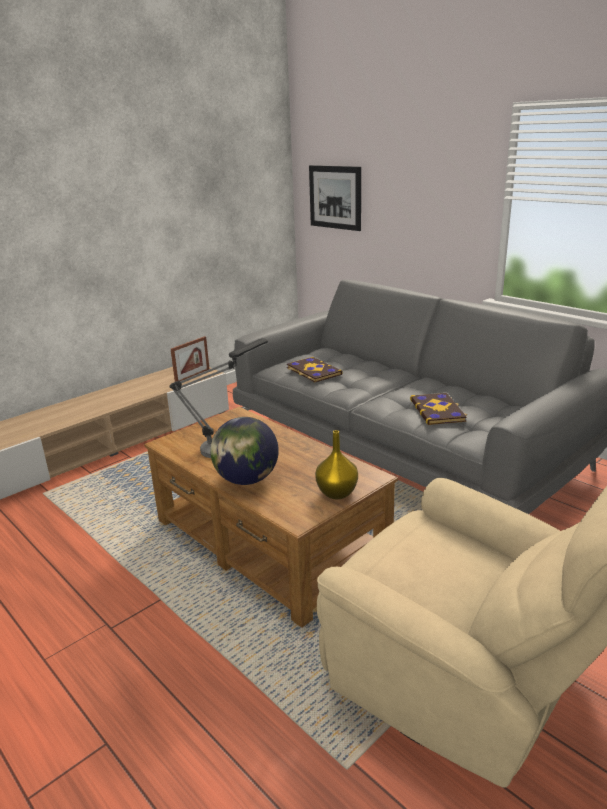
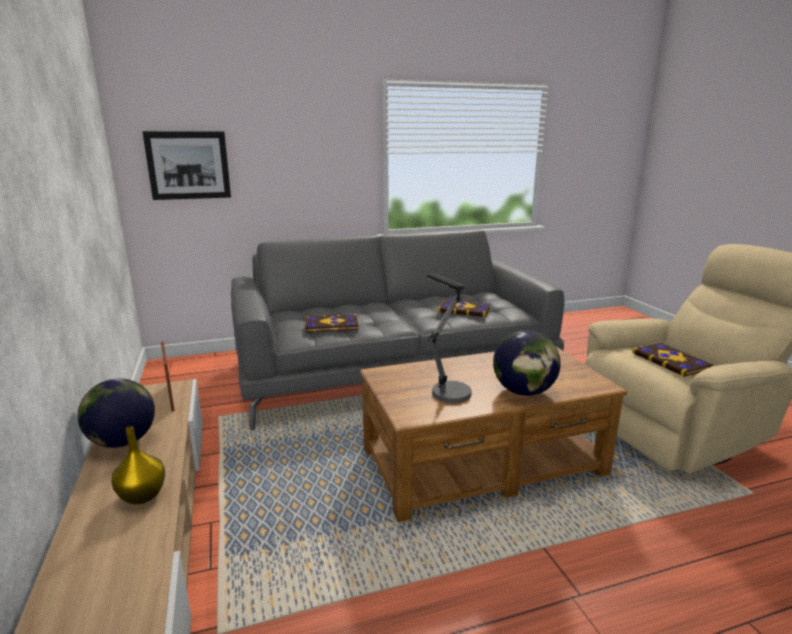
camera: 65 degrees left, 5 degrees down
(132, 386) = (122, 441): none -> globe
(338, 493) = (567, 364): yellow vase -> yellow vase (143, 495)
(418, 563) = (671, 361): none -> book

